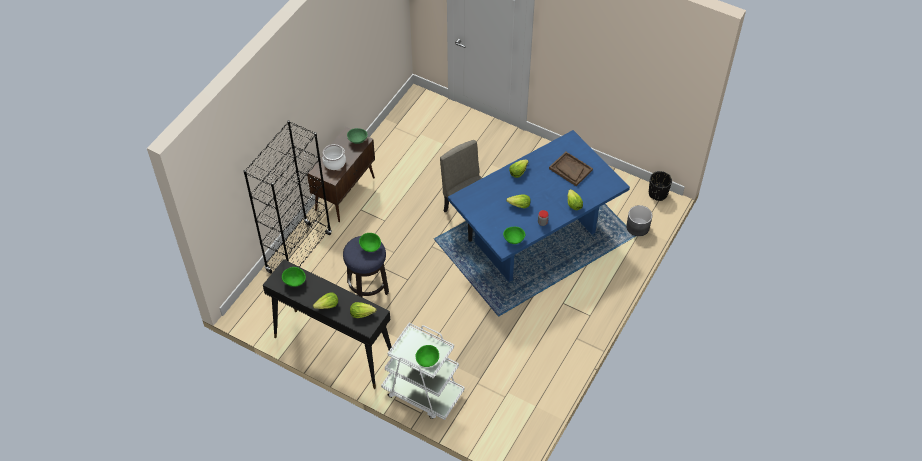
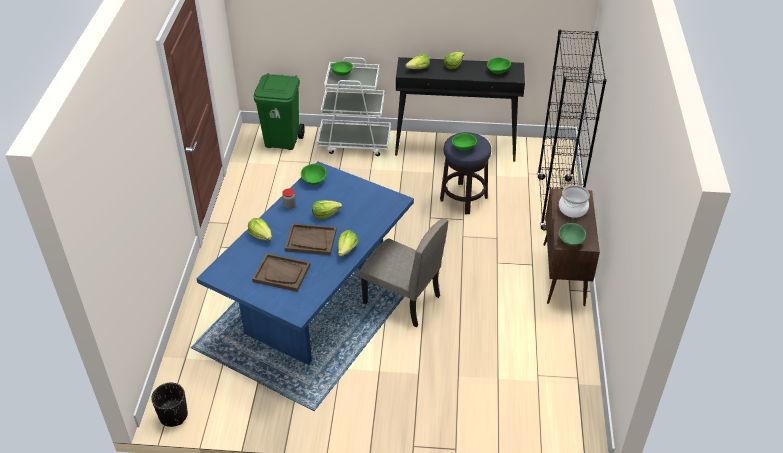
camera: 155 degrees right, 10 degrees down
(490, 423) = (283, 141): none -> green trash can
(540, 187) = (310, 240): none -> brown tray
(638, 227) = (190, 360): grey planter -> none

